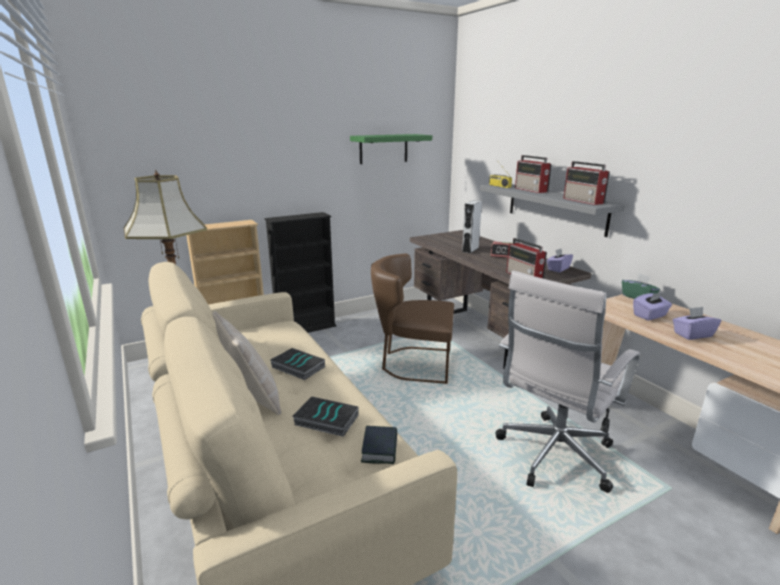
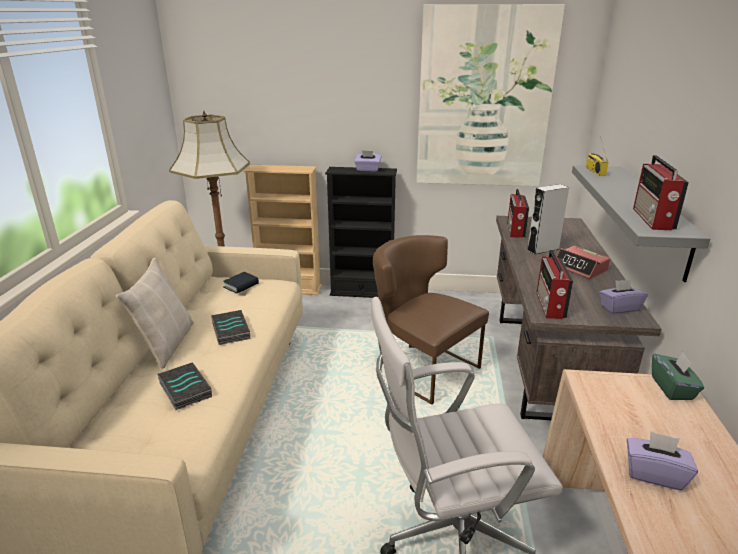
camera: 35 degrees right, 5 degrees up
(380, 448) = (185, 435): book -> book (241, 285)
(383, 149) = (484, 99): green shelf -> picture
(531, 190) = (624, 185): radio -> radio (515, 230)
(650, 316) = (638, 421): purple tissue box -> purple tissue box (367, 169)

